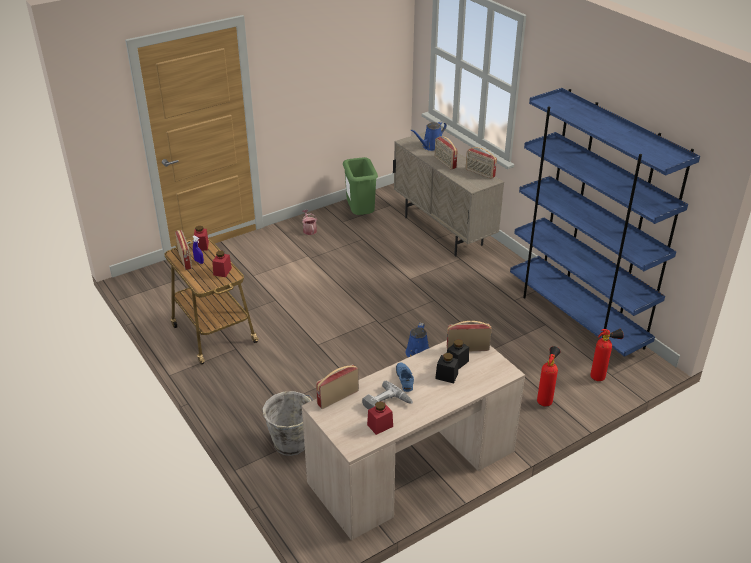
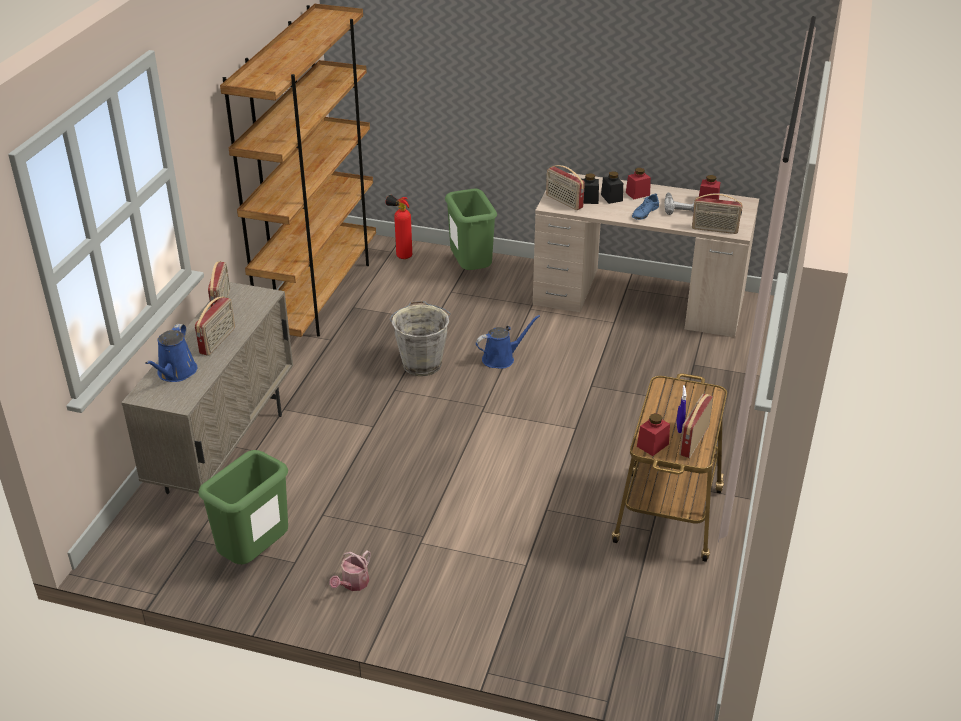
camera: 130 degrees left, 0 degrees up
(222, 271) = (669, 396): red jar -> red jar (637, 194)
(292, 443) = (713, 367): grey bucket -> grey bucket (422, 363)
(431, 146) = (175, 373): blue watering can -> blue watering can turned 90 degrees clockwise
(545, 400) = (470, 270): fire extinguisher -> green trash can
(576, 317) = (319, 294): blue bookcase -> brown bookcase

